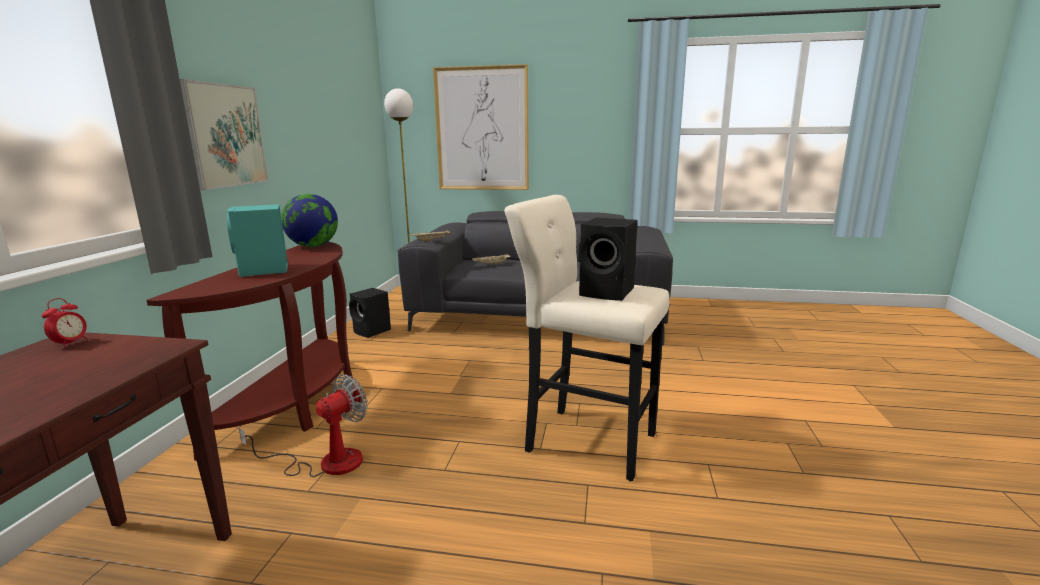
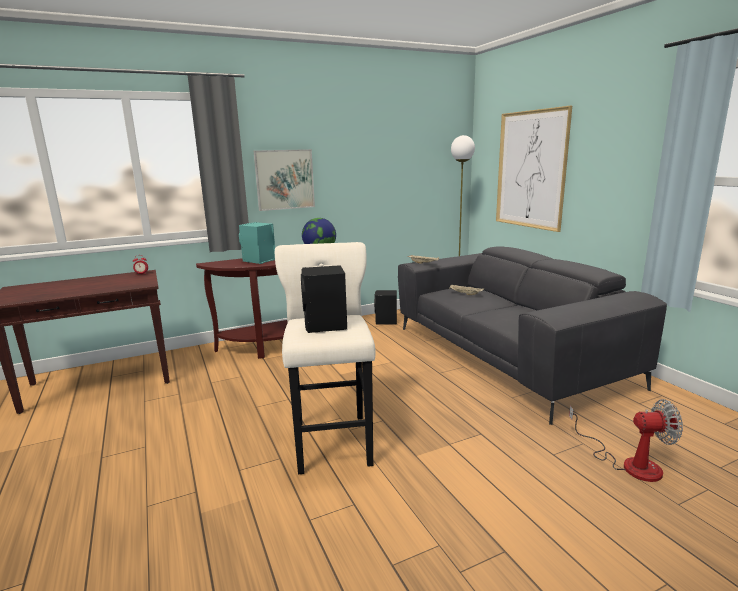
camera: 55 degrees right, 0 degrees up
(326, 462) = (236, 375): fan -> fan (629, 463)

